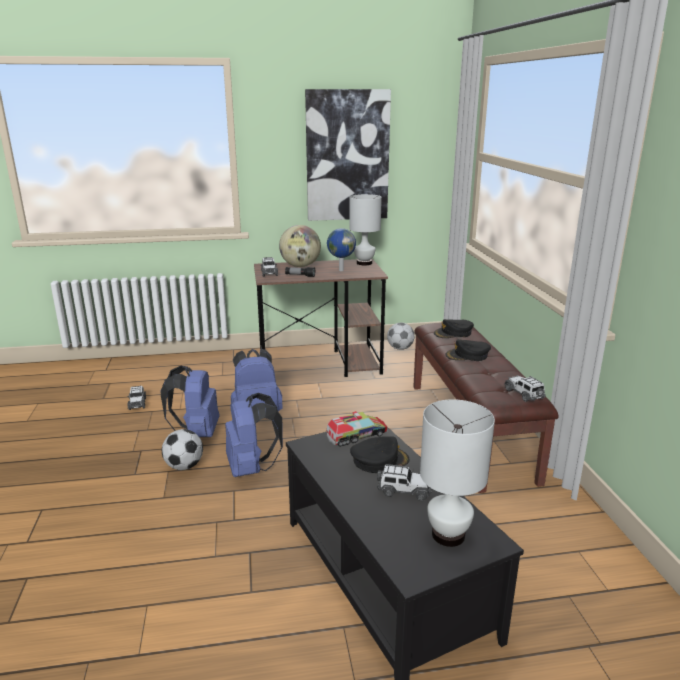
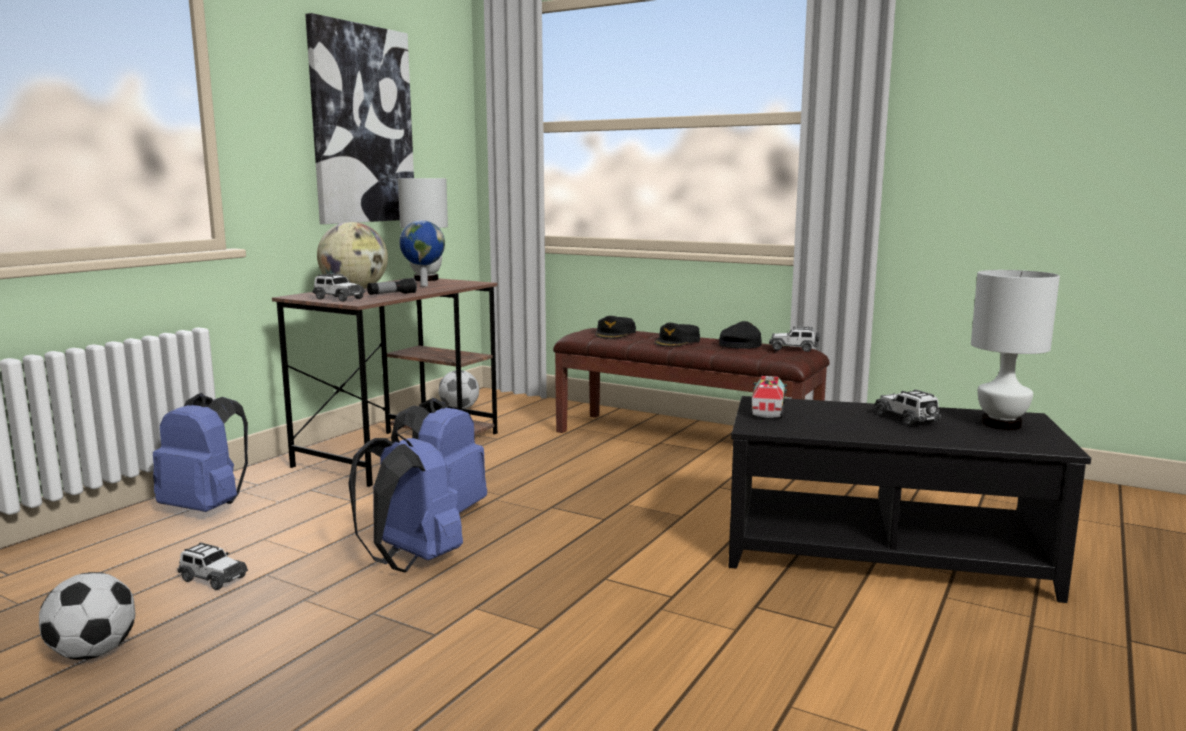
camera: 50 degrees left, 10 degrees down
(184, 466) = (484, 593): football -> football (93, 653)
(251, 468) = (571, 553): blue backpack -> blue backpack (207, 508)
(379, 460) = (833, 413): black cap -> black cap (740, 344)
(404, 491) = (907, 419): toy car -> toy car turned 75 degrees counterclockwise

